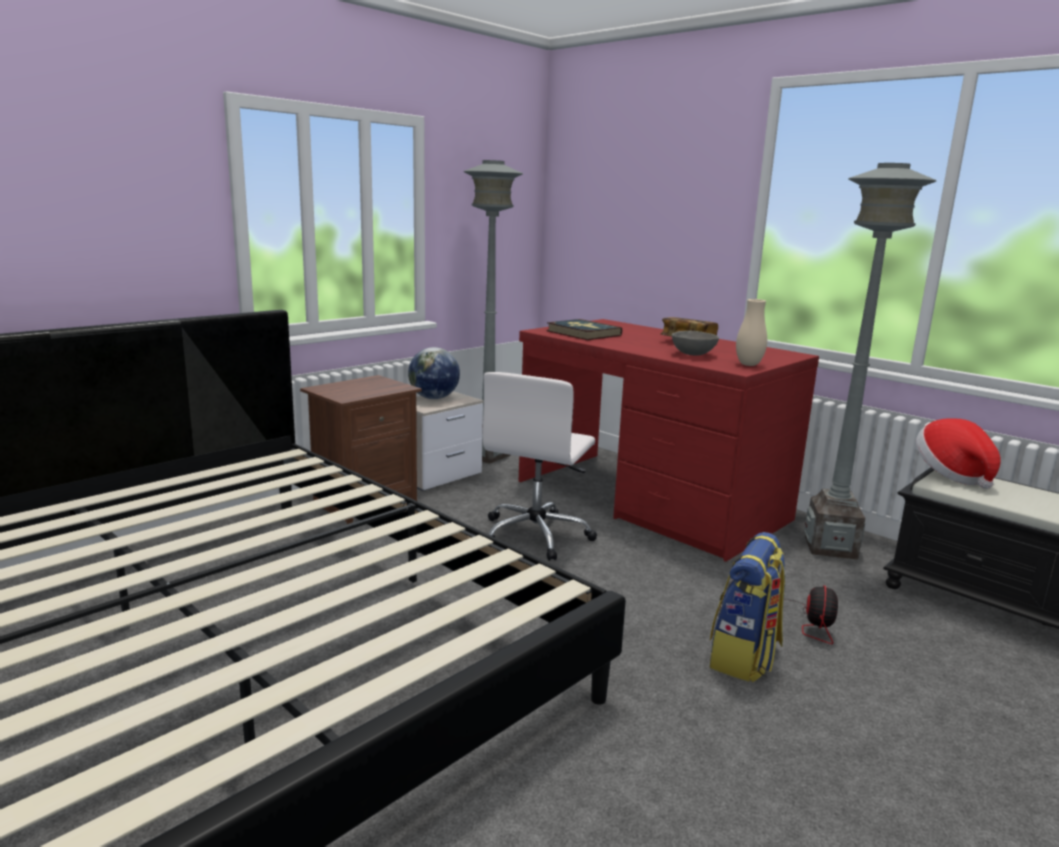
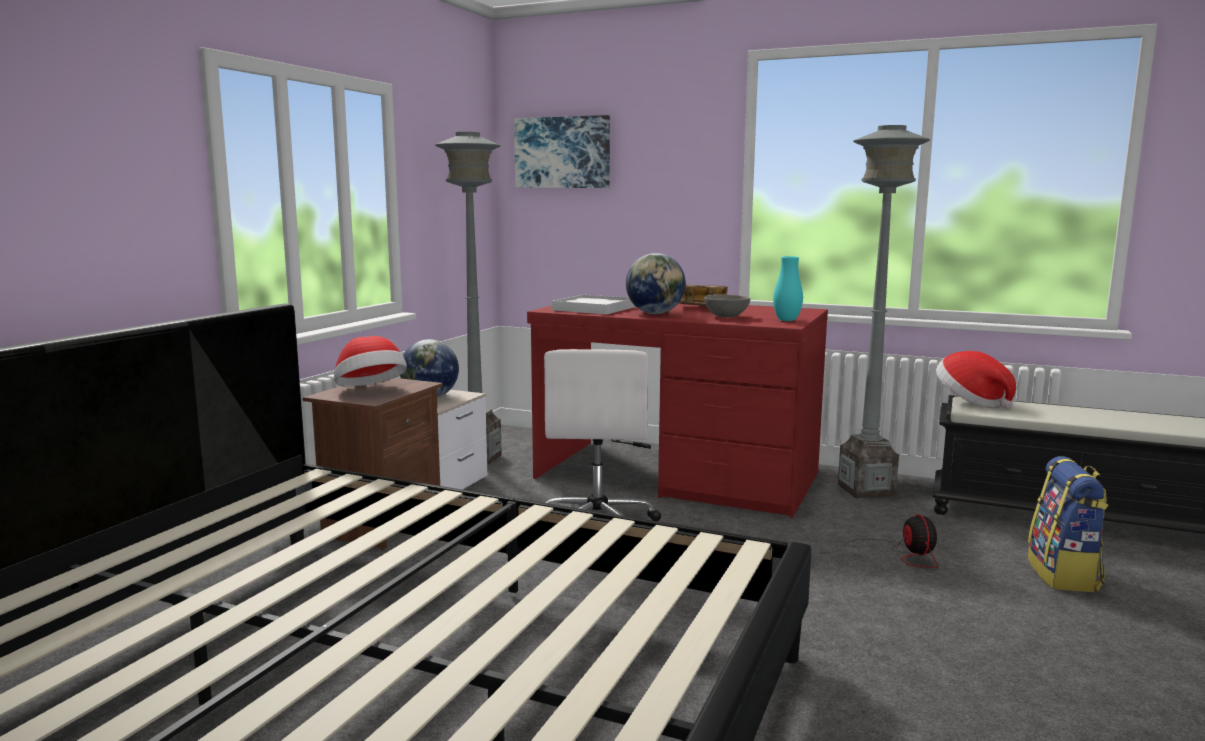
camera: 20 degrees left, 5 degrees down
(356, 389) = (370, 391): none -> hat
(583, 333) = (593, 309): book -> white tray
(598, 179) = (562, 152): none -> picture
(631, 344) = (655, 313): none -> globe
(744, 657) = (879, 594): backpack -> backpack (1064, 575)
(748, 364) = (787, 320): beige vase -> turquoise vase

